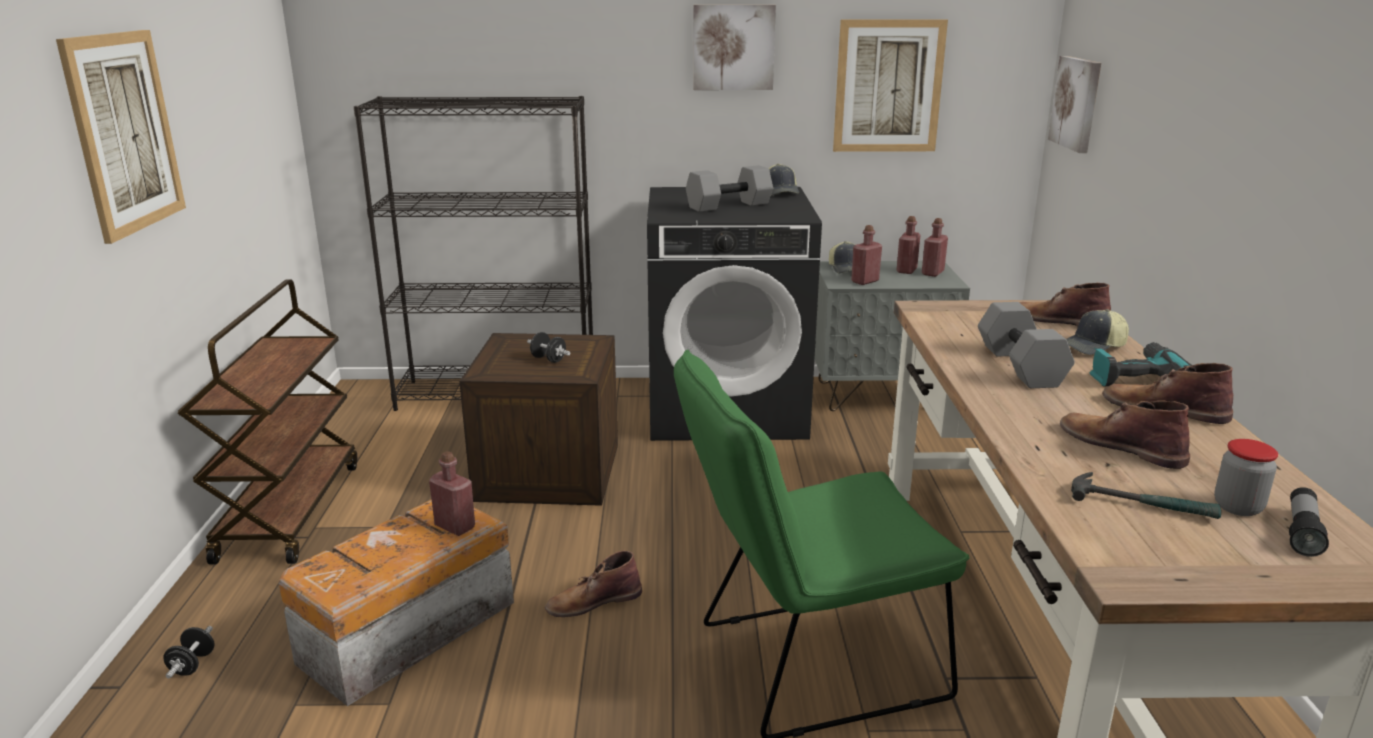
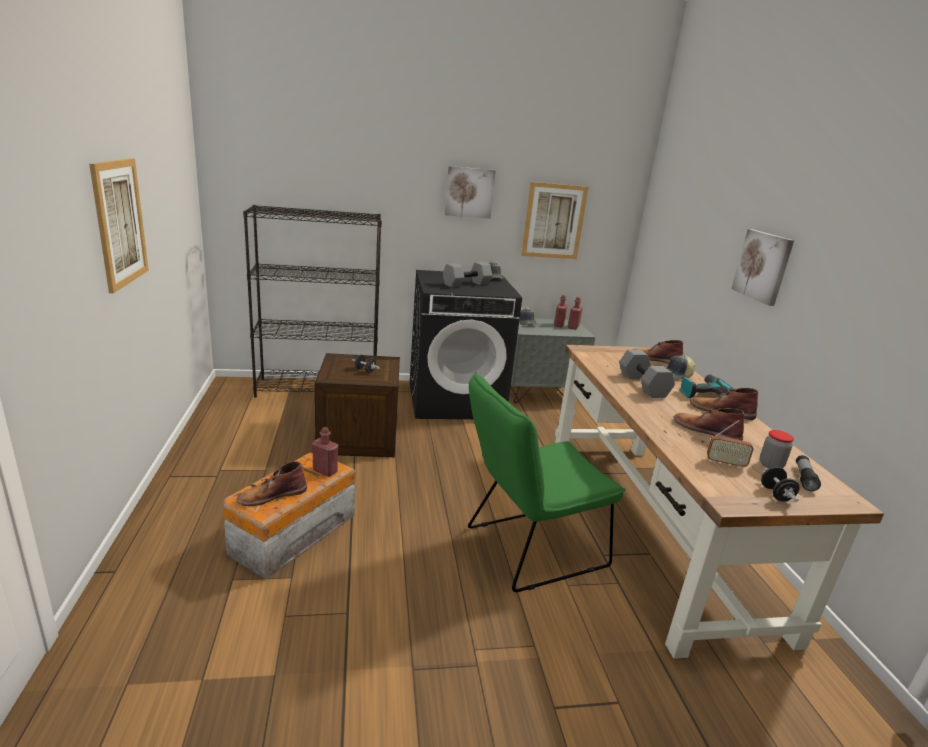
camera: 10 degrees left, 0 degrees up
(192, 665) = (160, 556): black dumbbell -> black dumbbell (776, 494)
(289, 510) = (201, 459): brown cart -> none
(593, 601) = (401, 514): brown boot -> brown boot (271, 495)
(865, 281) = (538, 330): red bottle -> none
(1076, 103) = (656, 239): picture -> picture (763, 266)
(1142, 504) = (725, 463): hammer -> radio

